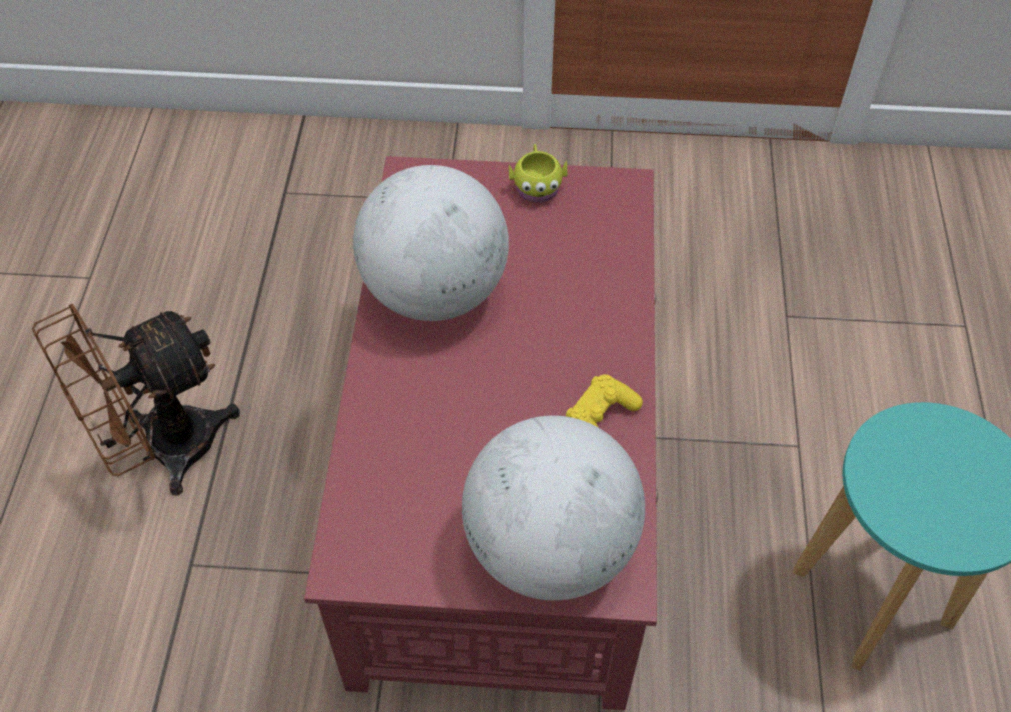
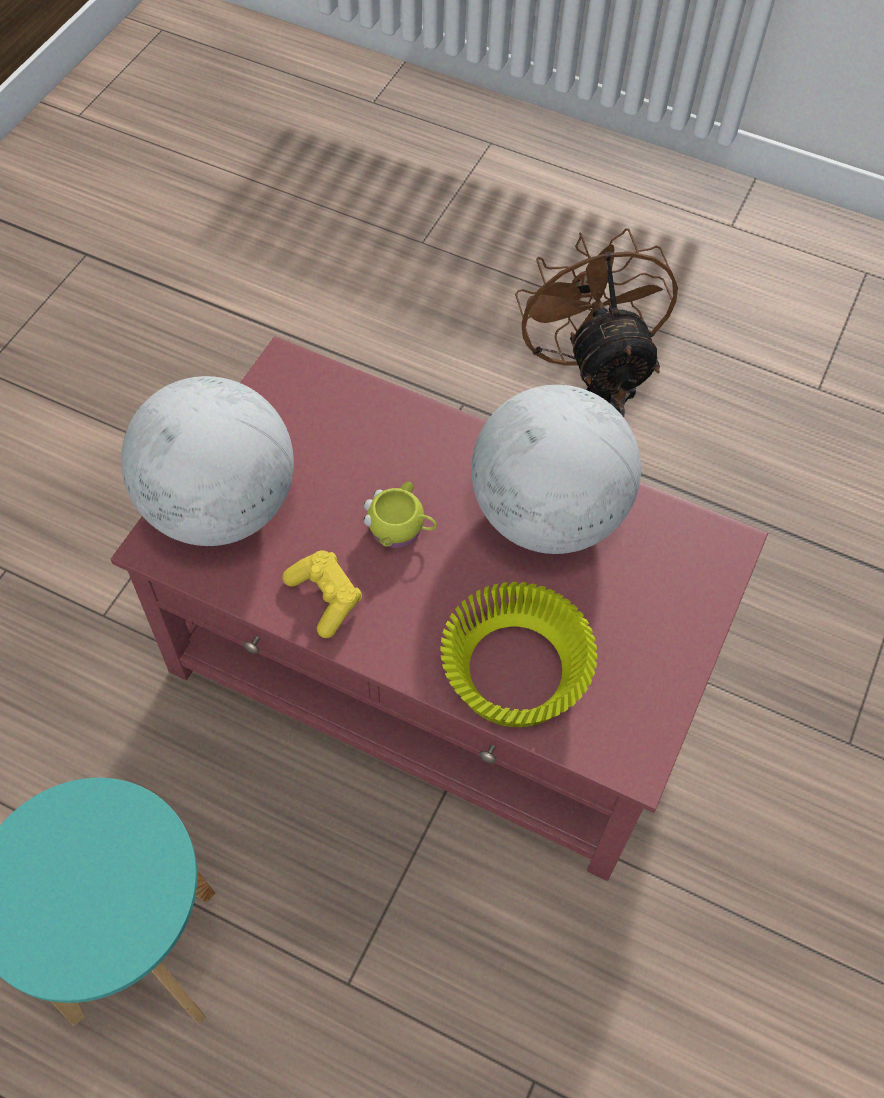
camera: 110 degrees right, 5 degrees up
(537, 185) = (670, 665): yellow mug -> yellow mug (400, 529)
(592, 270) = (517, 669): none -> yellow bowl

